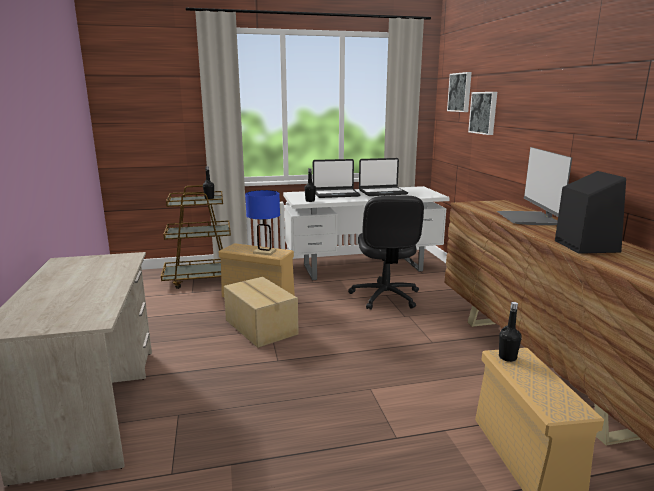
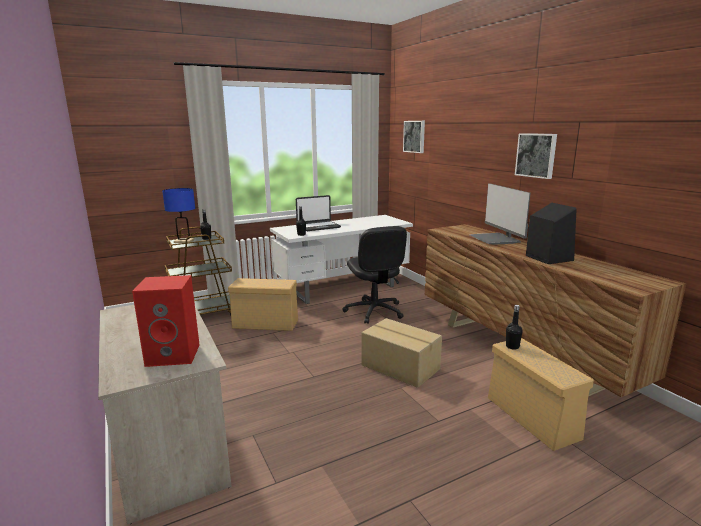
camera: 15 degrees left, 0 degrees up
(73, 310) = (175, 354): none -> red speaker
(260, 327) = (283, 351): cardboard box -> cardboard box (400, 367)
(264, 252) = (271, 283): blue table lamp -> blue table lamp (184, 241)
(382, 192) = (356, 222): laptop -> none
(484, 113) = (439, 154): picture -> picture (536, 155)

